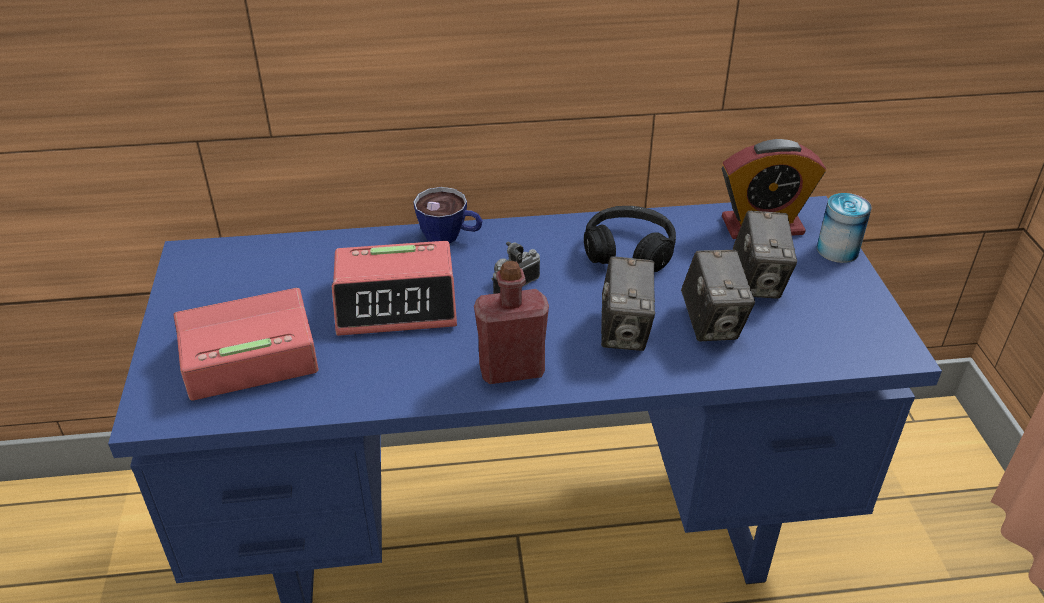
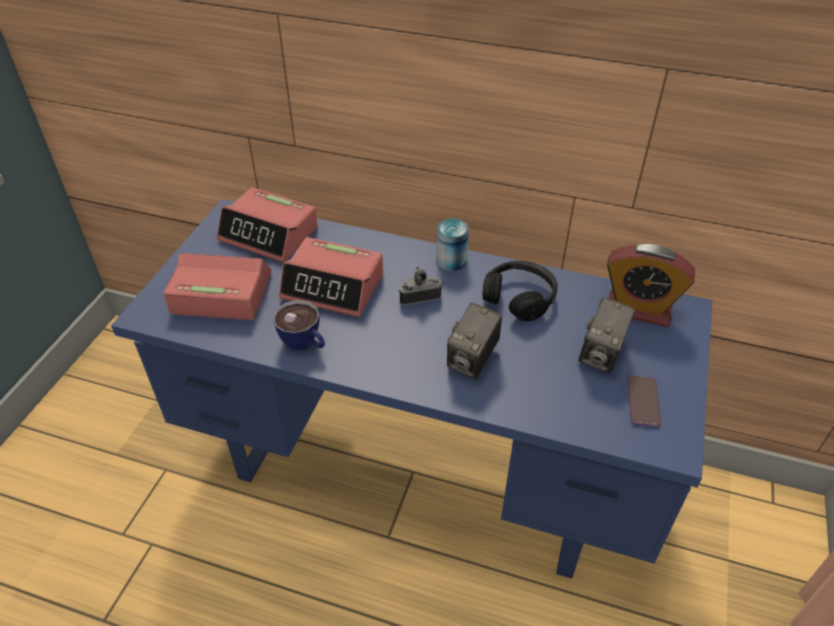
camera: 25 degrees right, 5 degrees up
(266, 266) = (269, 234): none -> alarm clock
(450, 236) = (400, 248): cup -> cup (305, 343)
(512, 370) = (375, 361): red bottle -> none
(712, 323) = (541, 375): camera -> none
(833, 315) = (643, 401): none -> phone
(837, 250) = (687, 349): can -> can (451, 260)

